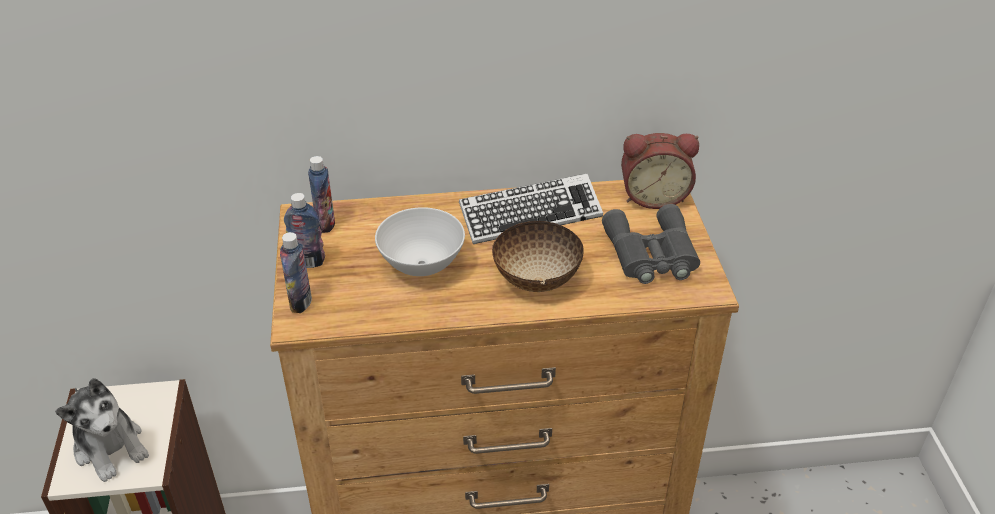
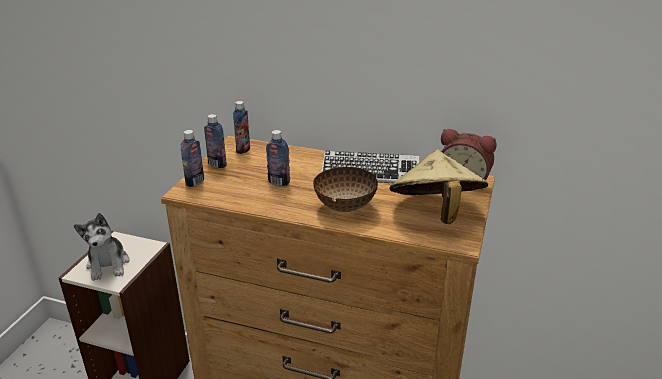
camera: 25 degrees right, 10 degrees down
(421, 266) = (279, 182): white bowl -> bottle
(651, 255) = (435, 213): grey binoculars -> beige hat

